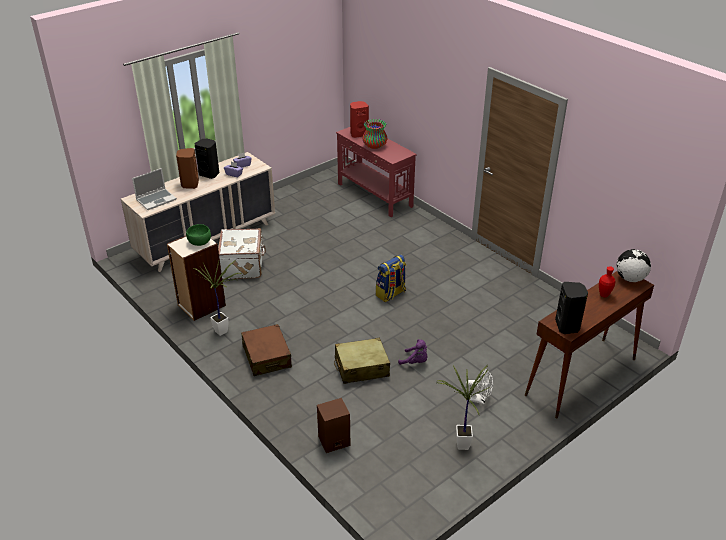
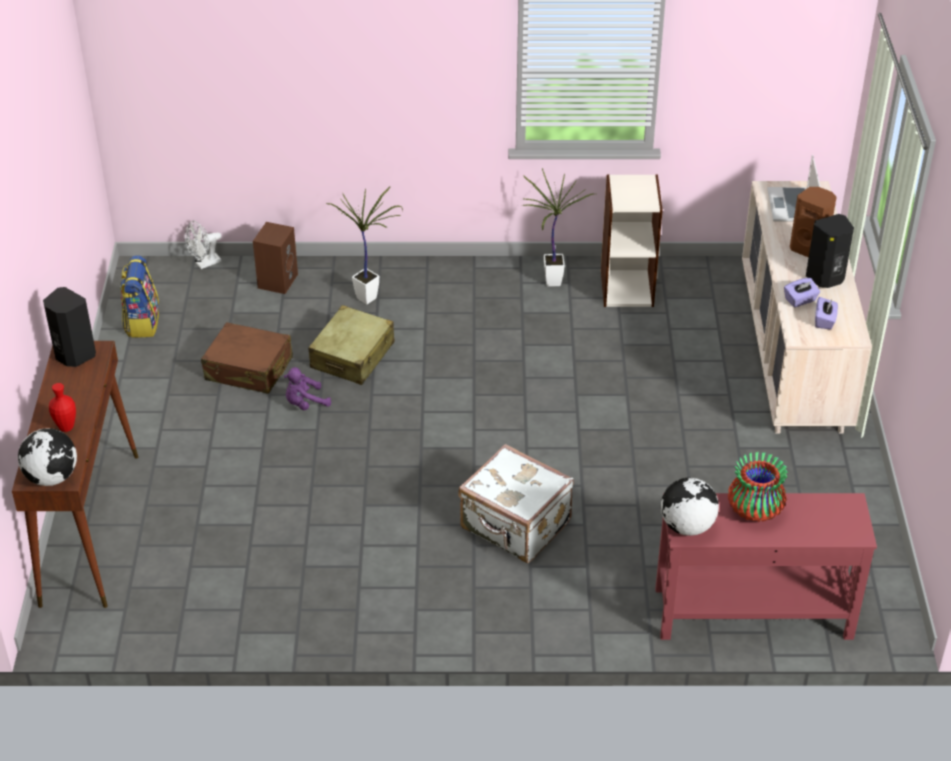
camera: 130 degrees right, 5 degrees up
(200, 242) = (629, 197): green bowl -> none
(243, 266) = (682, 359): white suitcase -> white suitcase (515, 526)
(267, 356) = (464, 296): brown suitcase -> brown suitcase (249, 369)
(358, 134) = (825, 517): red speaker -> none
(391, 294) = (455, 462): backpack -> backpack (142, 322)
(402, 154) = (686, 526): none -> globe
(459, 444) = (153, 360): potted plant -> potted plant (371, 298)
(479, 399) = (183, 415): white fan -> white fan (204, 264)

